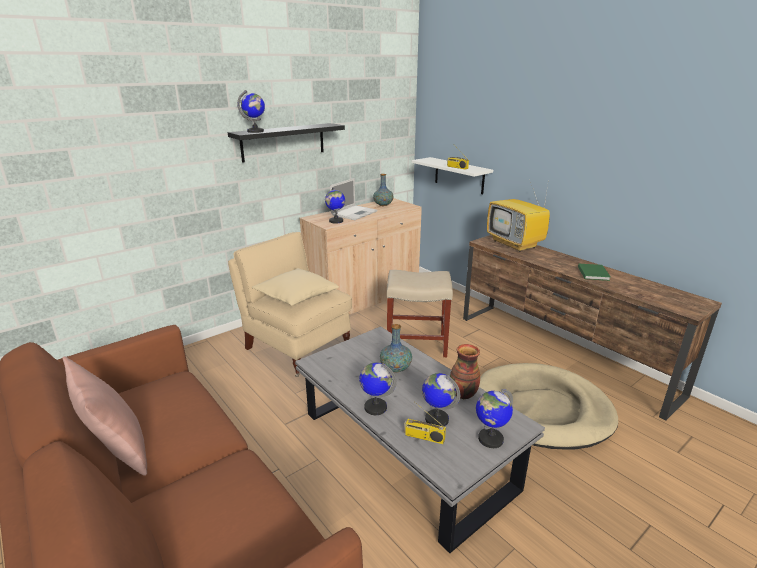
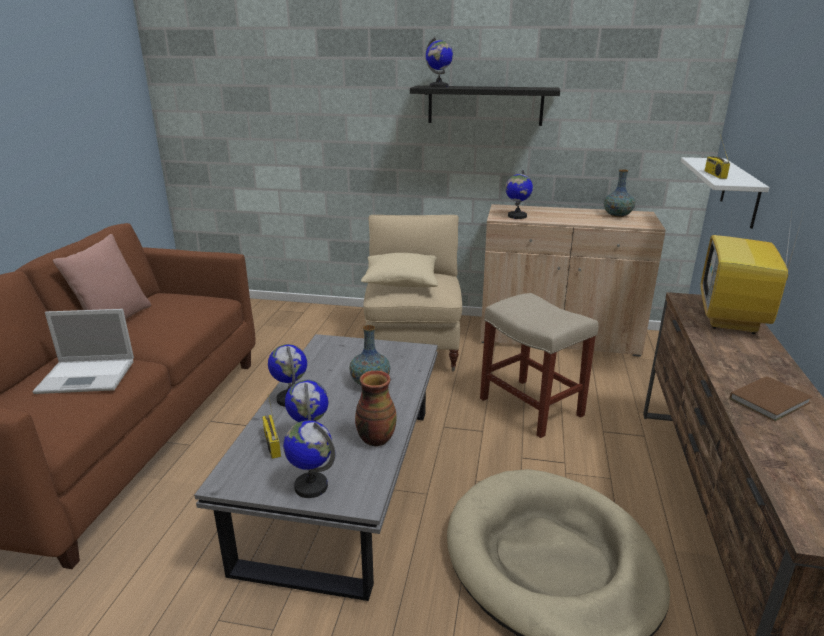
camera: 50 degrees right, 0 degrees up
(354, 213) = (559, 214): laptop -> laptop (88, 376)
(593, 273) = (771, 401): green book -> brown book

